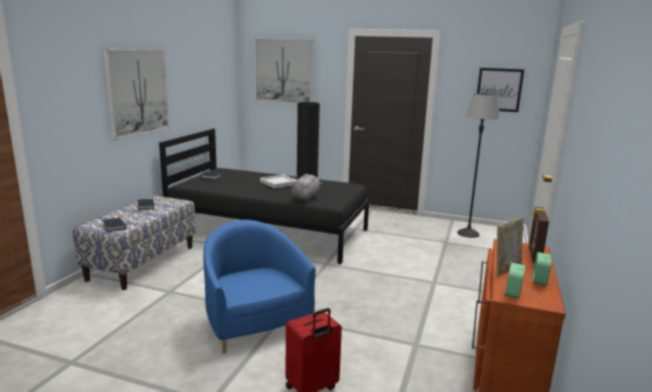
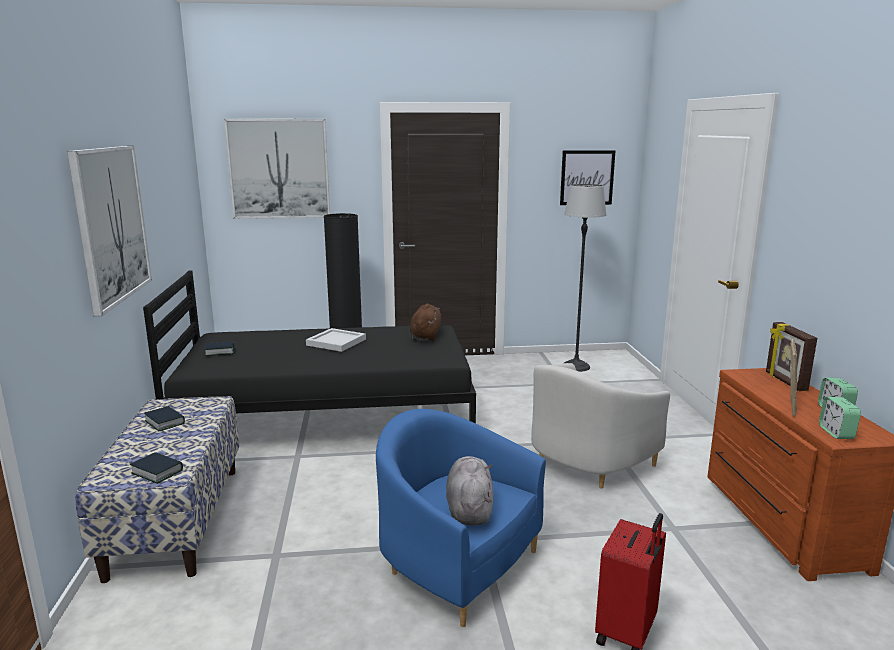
camera: 25 degrees left, 0 degrees up
(306, 198) = (404, 358): grey plush toy -> grey plush toy (469, 509)
(337, 188) = (426, 336): none -> brown plush toy
(403, 292) = (588, 462): none -> white armchair

